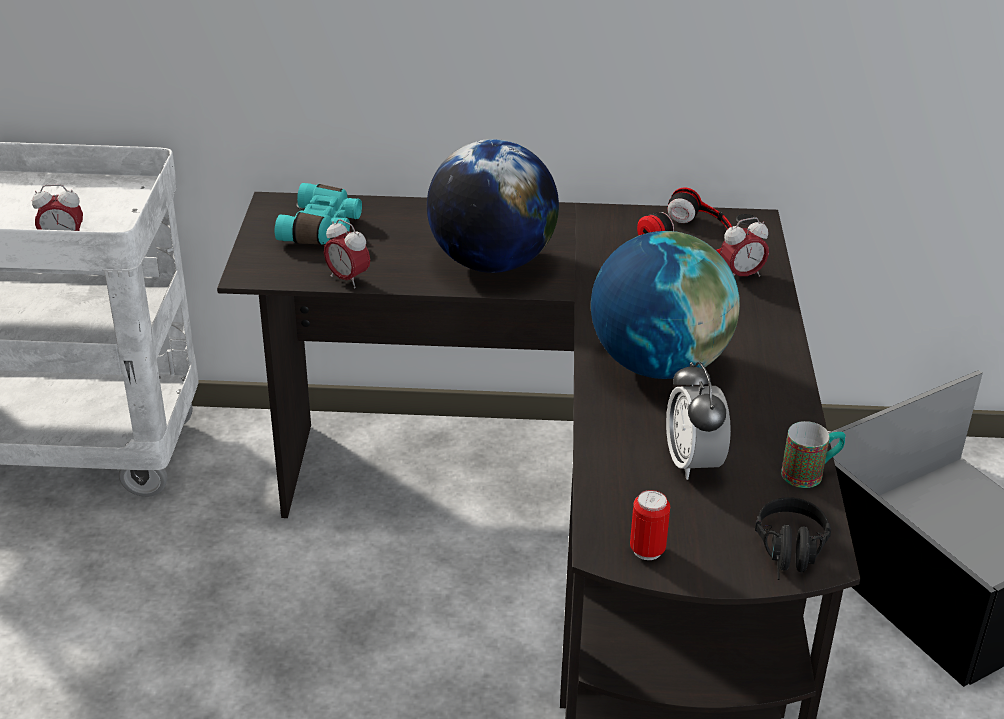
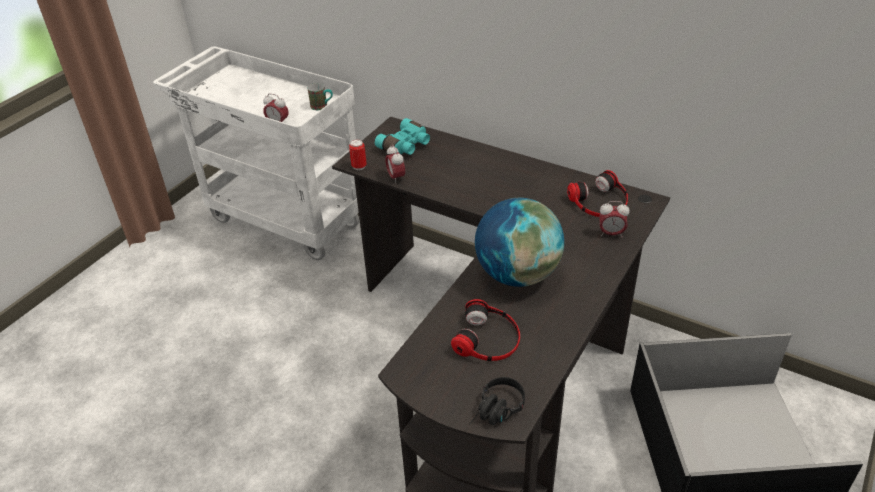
camera: 30 degrees right, 5 degrees up
(492, 263) = (476, 188): globe -> none
(647, 550) = (422, 380): can -> can (359, 166)
(693, 462) = (488, 338): alarm clock -> headphones
(810, 473) = (549, 368): mug -> mug (322, 106)

